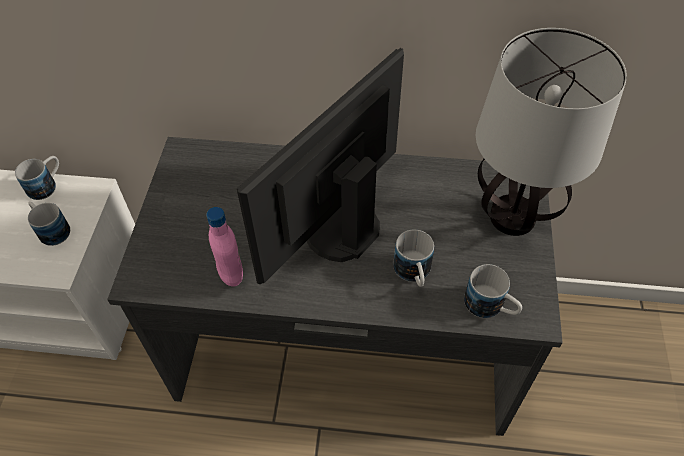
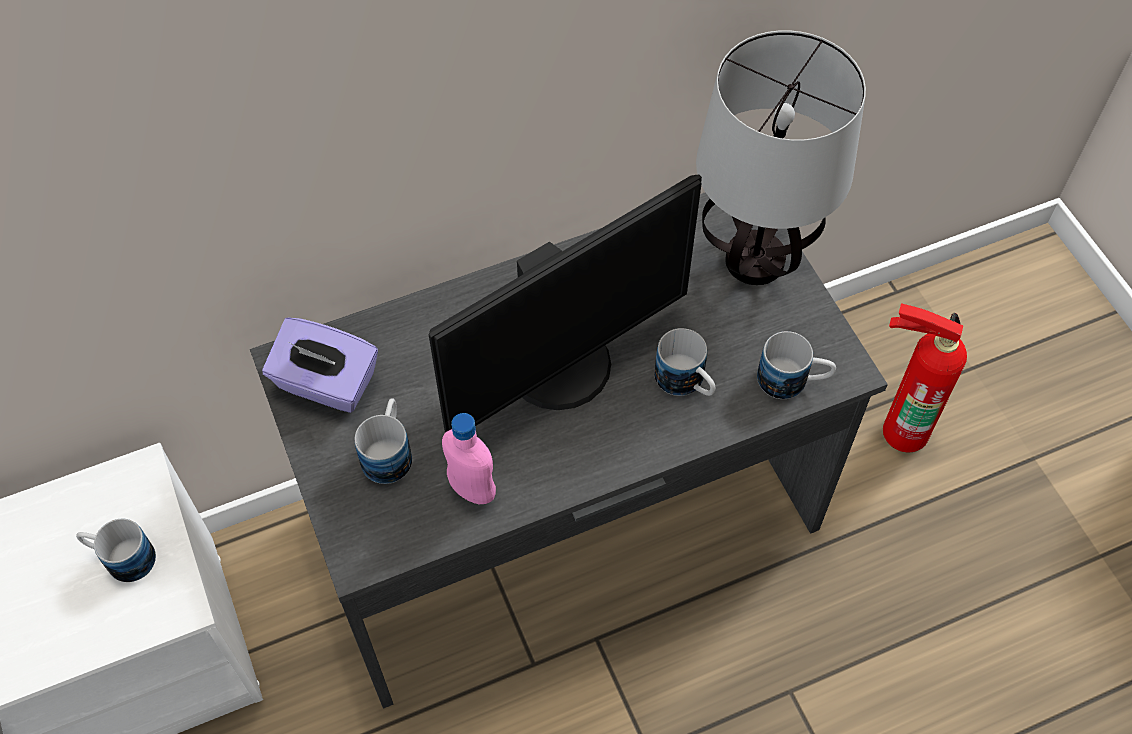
camera: 30 degrees left, 5 degrees up
(47, 185) = (62, 499): mug -> mug (389, 451)
(193, 173) = (326, 384): none -> purple tissue box
(338, 227) = (562, 368): monitor -> monitor turned 135 degrees counterclockwise
(599, 398) = (902, 427): none -> fire extinguisher

